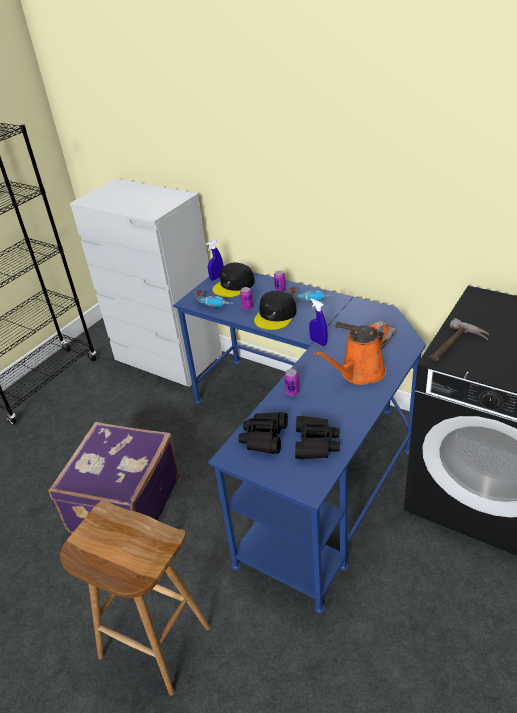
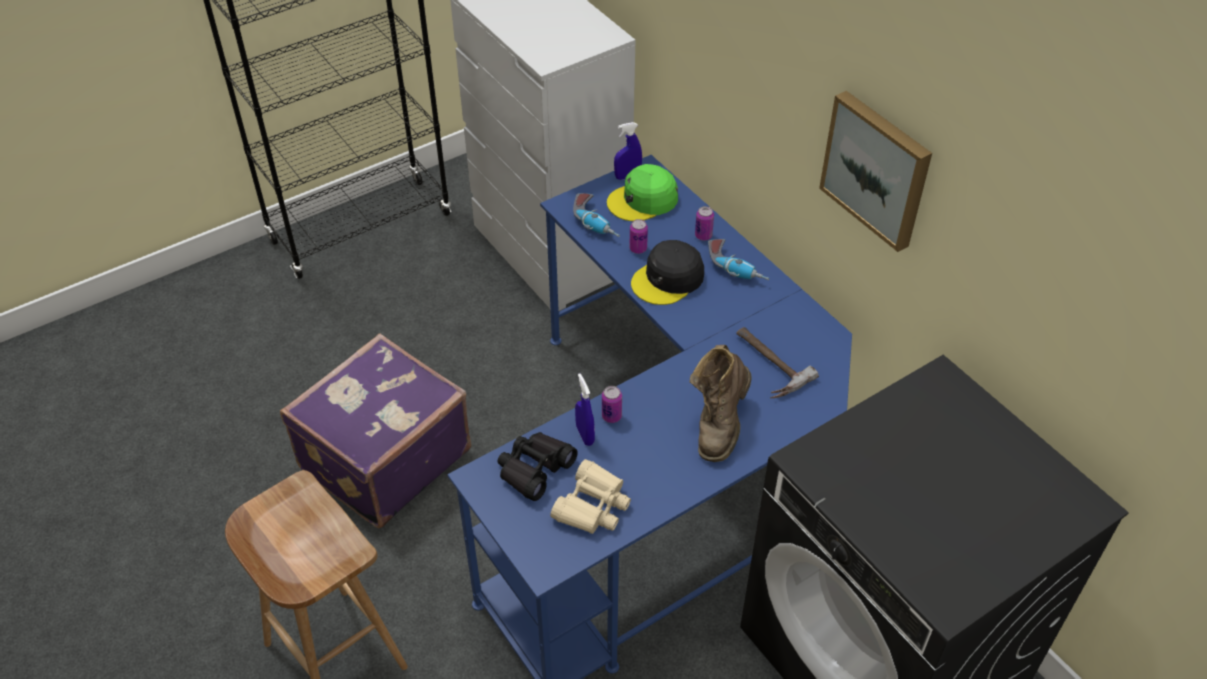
camera: 20 degrees right, 10 degrees up
(234, 285) = (643, 201): black cap -> green cap
(315, 443) = (592, 506): black binoculars -> beige binoculars
(318, 342) = (698, 350): blue spray bottle -> blue spray bottle (585, 435)
(359, 373) = (719, 425): orange watering can -> brown boot
(393, 189) = (877, 169): none -> picture
(456, 346) = (841, 452): hammer -> none

